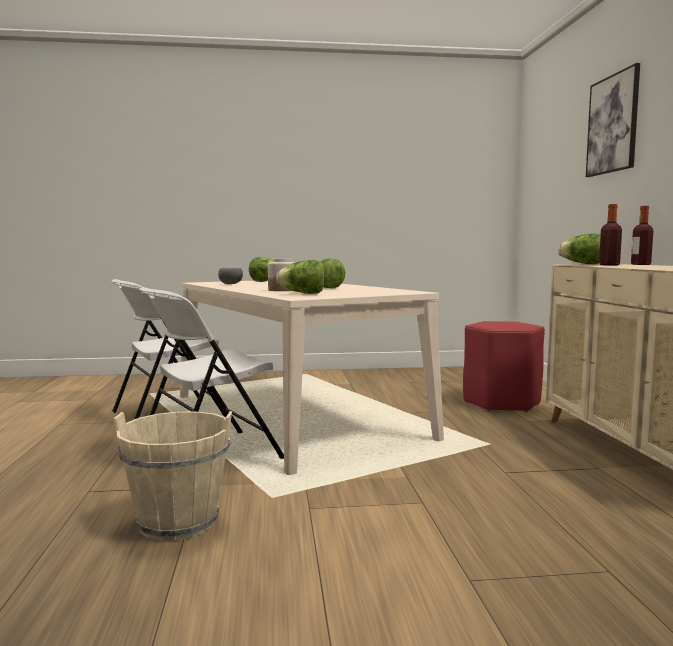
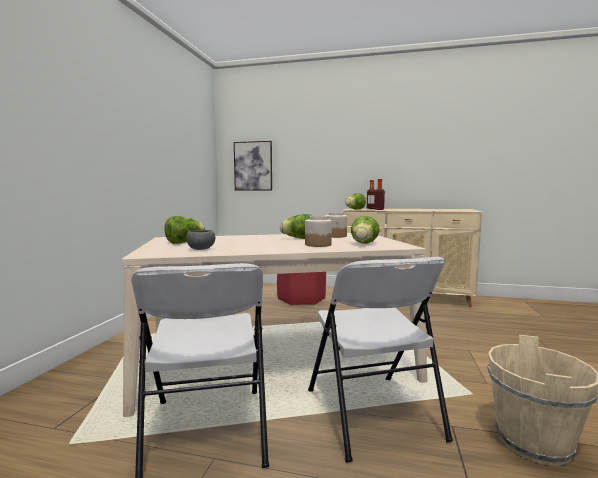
camera: 70 degrees left, 0 degrees up
(366, 290) = (336, 236): none -> jar
(613, 124) = (327, 133): picture -> picture (253, 166)

